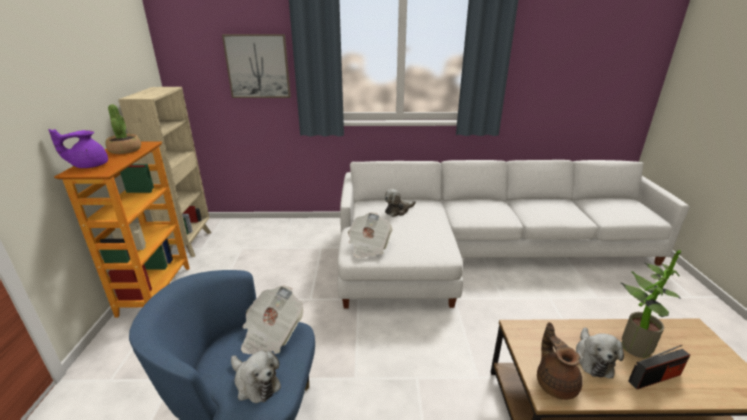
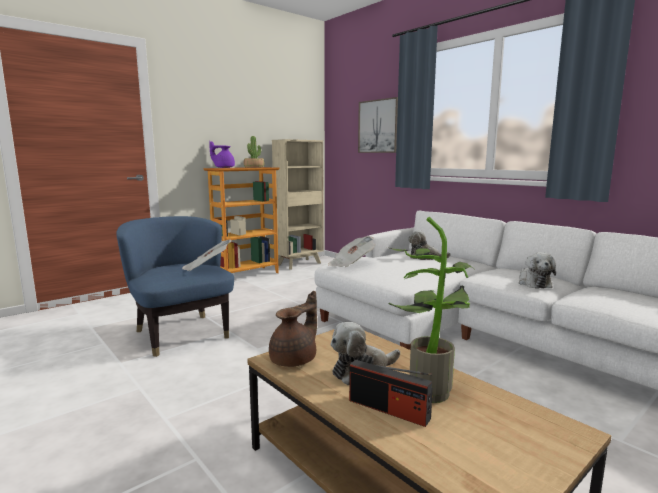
camera: 50 degrees right, 15 degrees down
(255, 383) = (161, 276): plush toy -> plush toy (533, 283)

